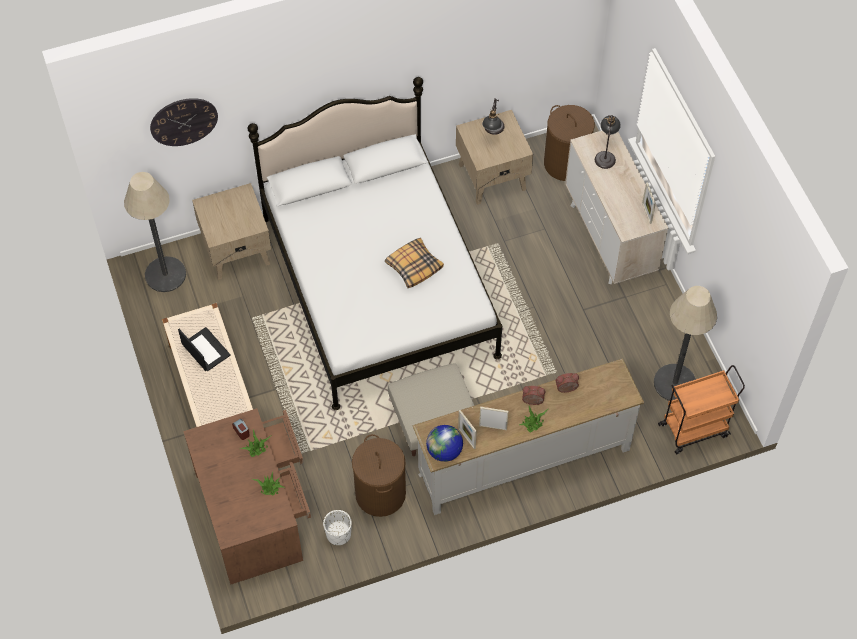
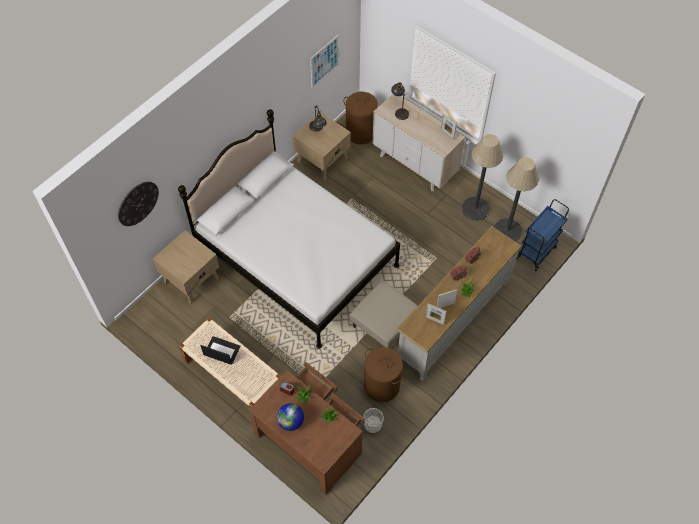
camera: 30 degrees left, 0 degrees up
(165, 274) = (153, 317): floor lamp -> floor lamp (475, 208)
(414, 266) = (325, 232): pillow -> none
(444, 451) = (426, 335): globe -> globe (291, 422)
(532, 45) = (324, 61): none -> picture
(693, 431) = (536, 253): orange cart -> blue cart

